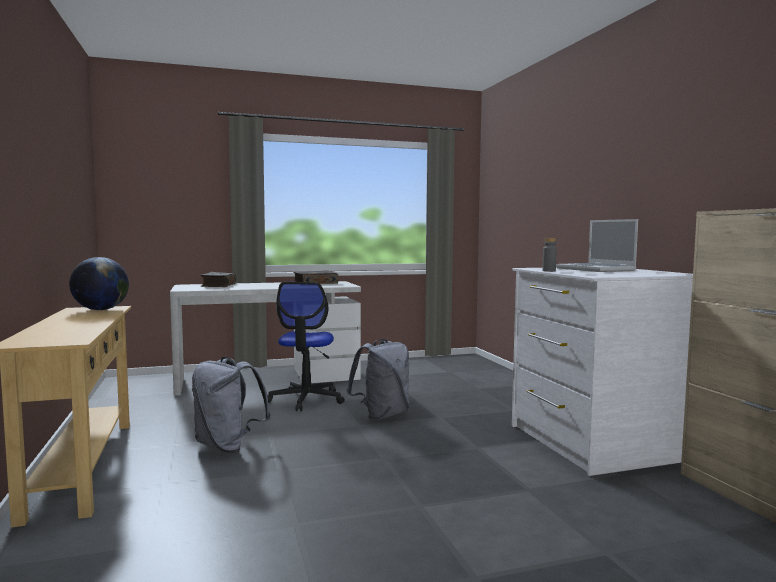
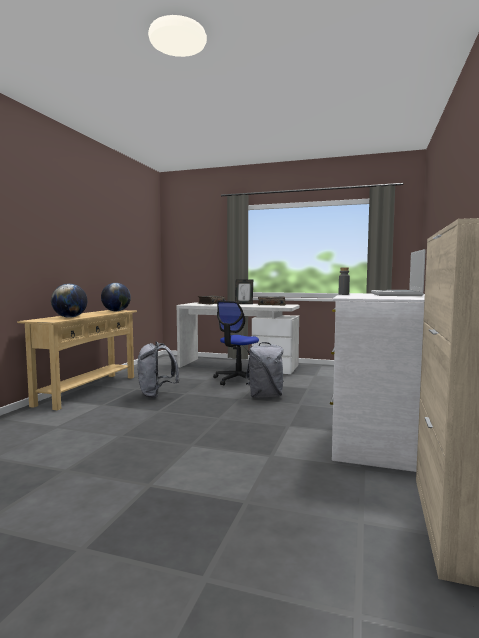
camera: 35 degrees right, 0 degrees up
(71, 330) = (70, 317): none -> globe
(269, 283) = (244, 304): none -> picture frame

